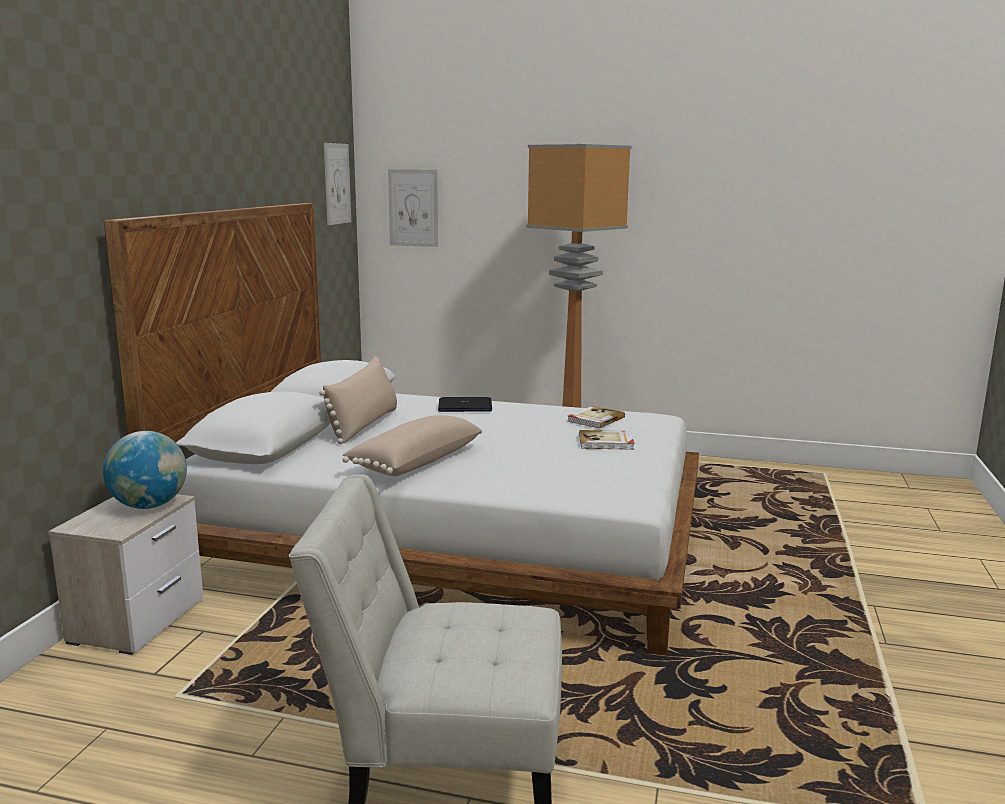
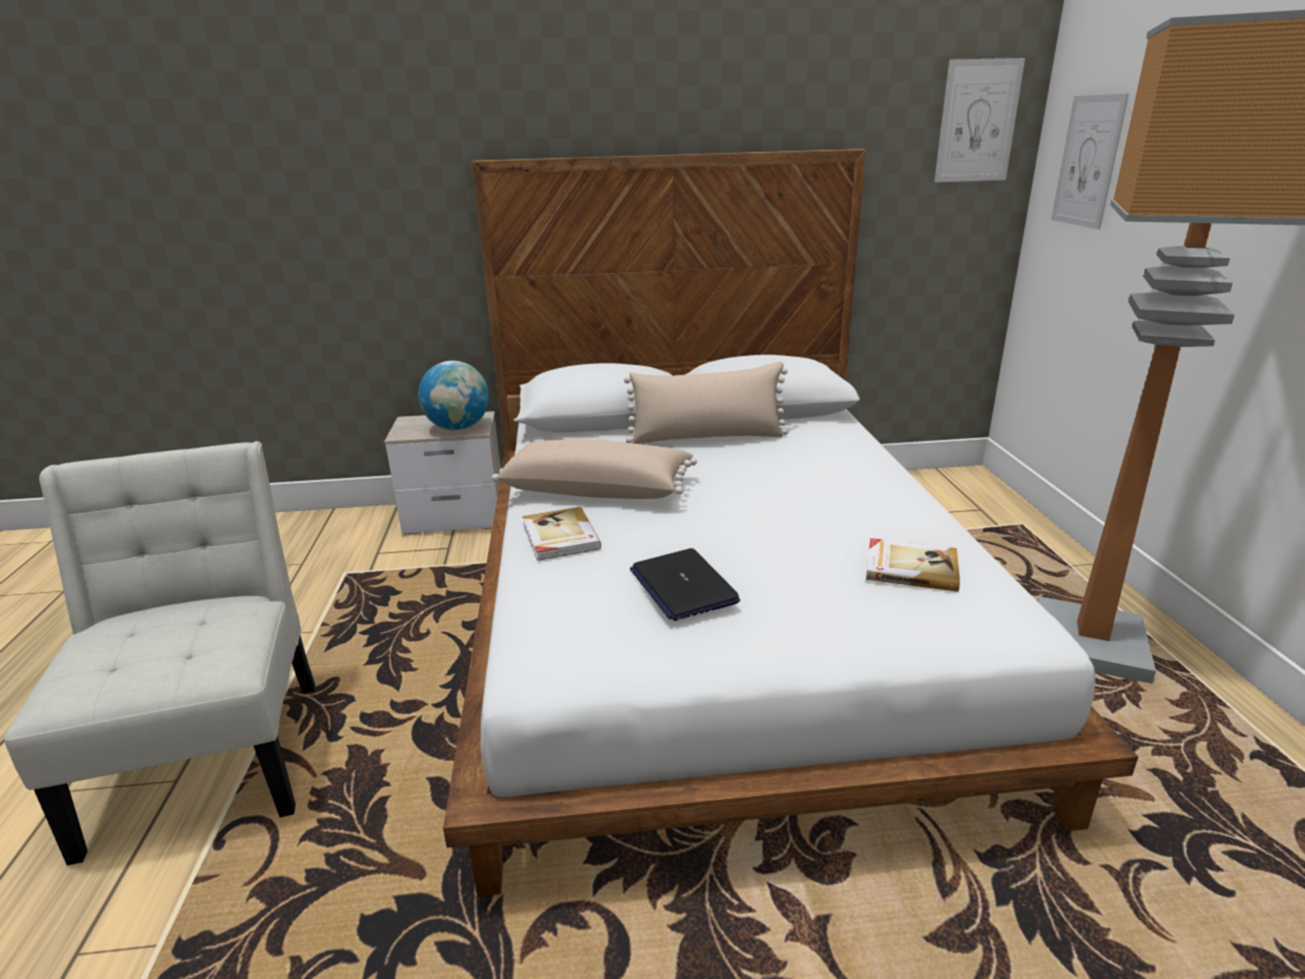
camera: 70 degrees right, 10 degrees up
(464, 406) = (843, 467): laptop -> laptop (682, 586)
(606, 442) = (797, 599): book -> book (559, 537)

